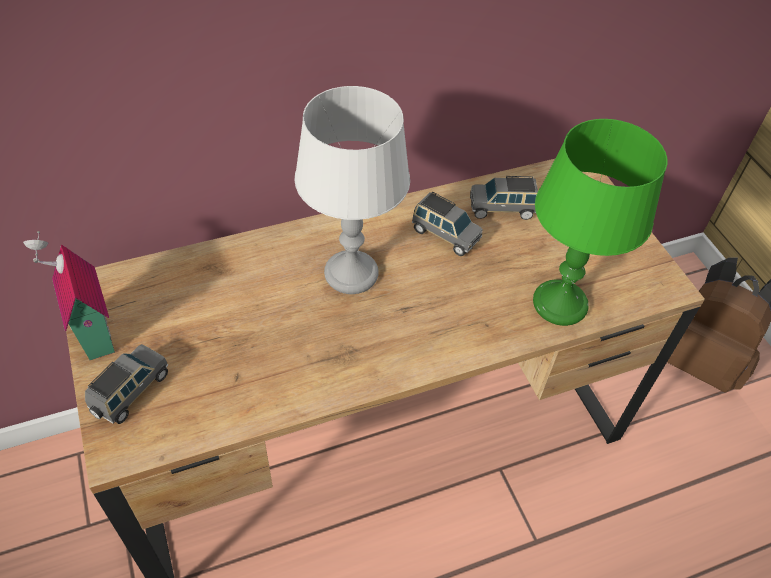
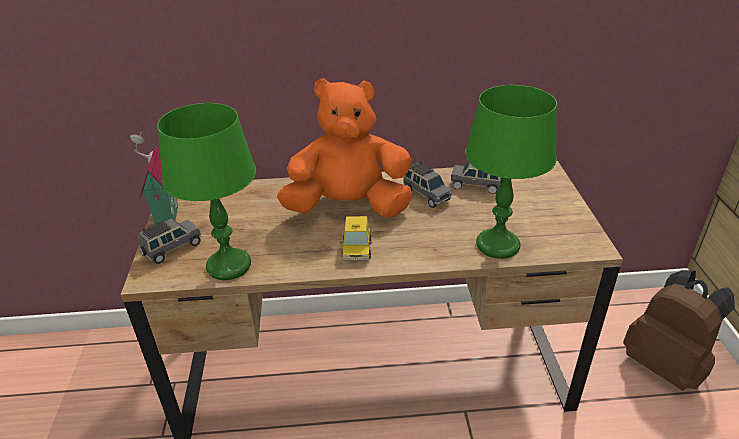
camera: 20 degrees right, 15 degrees down
(225, 406) = (228, 265): none -> green table lamp
(351, 273) = (349, 207): grey table lamp -> orange plush toy
(389, 345) = (356, 250): none -> toy car

